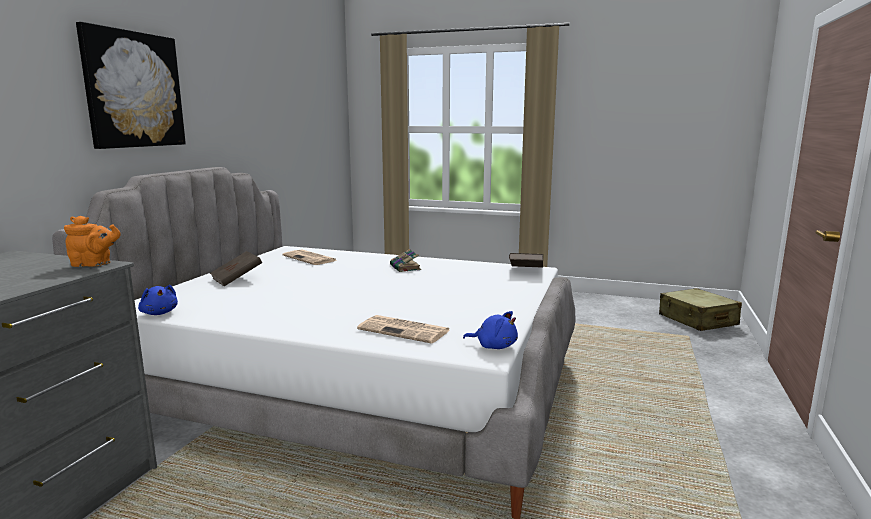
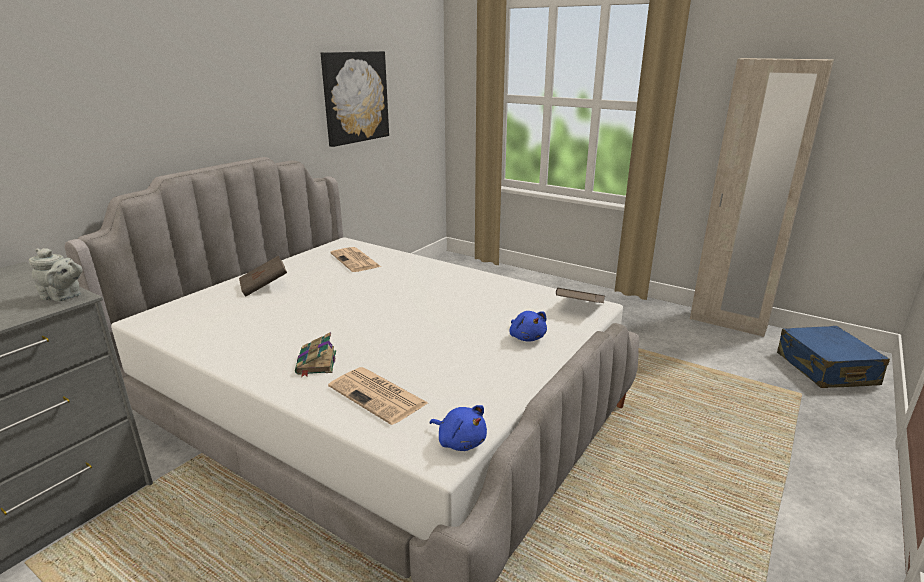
camera: 15 degrees right, 10 degrees up
(94, 264) = (64, 297): orange teapot -> grey teapot
(133, 90) = (156, 81): picture -> picture (355, 97)
(159, 313) = (161, 331): blue plush toy -> blue plush toy (526, 337)
(405, 268) = (445, 286): book -> book (316, 363)
(614, 299) = (728, 322): none -> beige wardrobe
(697, 320) = (825, 369): beige suitcase -> blue suitcase

